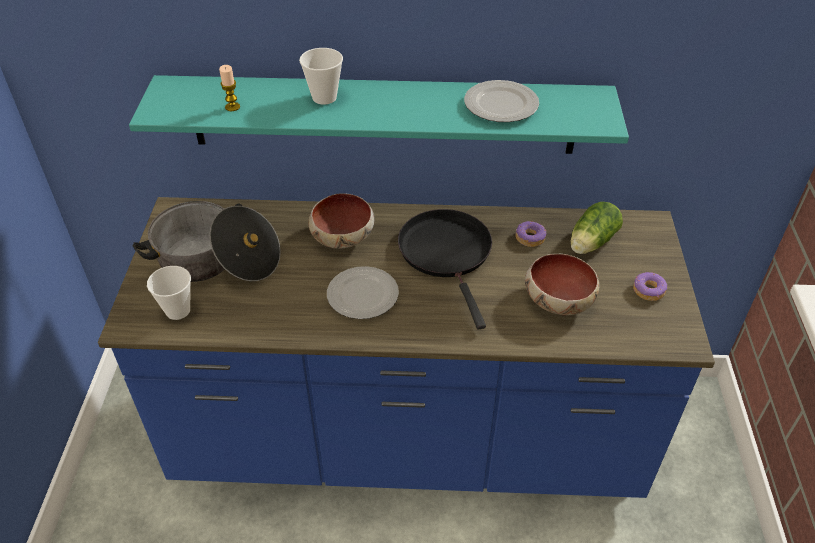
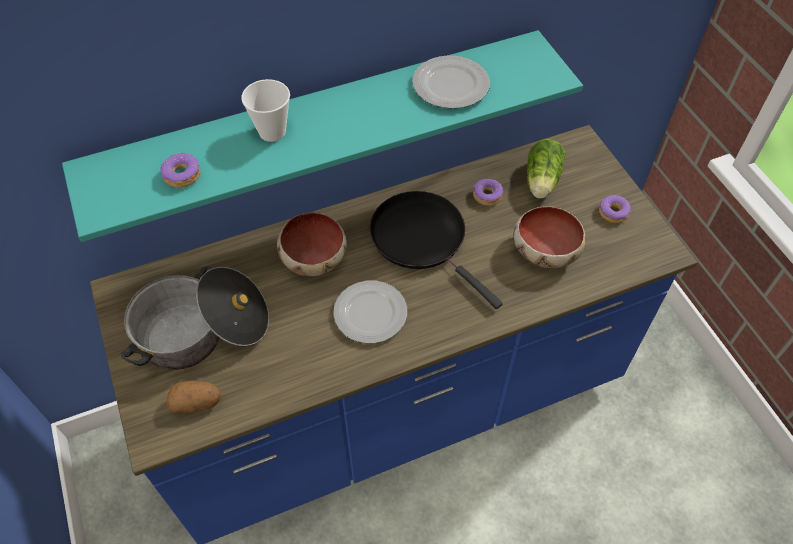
camera: 25 degrees left, 10 degrees up
(178, 310) = (197, 403): cup -> potato
(232, 107) = (182, 175): candle -> donut

